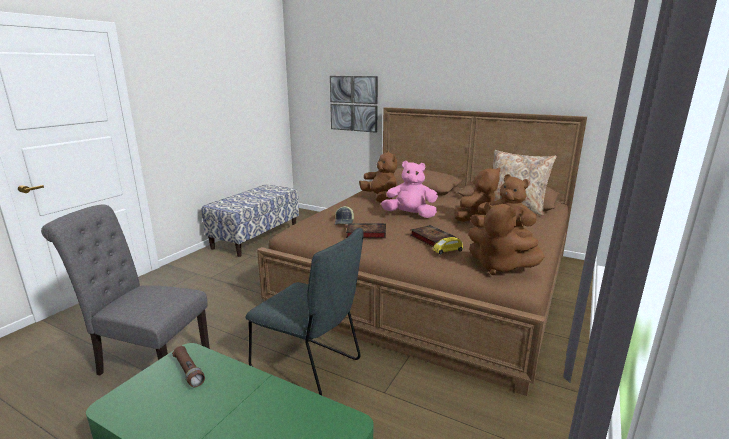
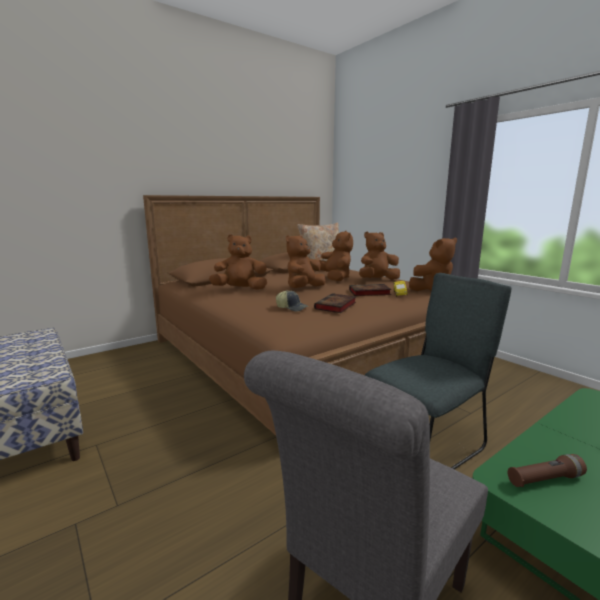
camera: 65 degrees left, 5 degrees down
(353, 103) = (88, 192): picture -> none
(410, 215) = (304, 289): pink plush toy -> brown plush toy

